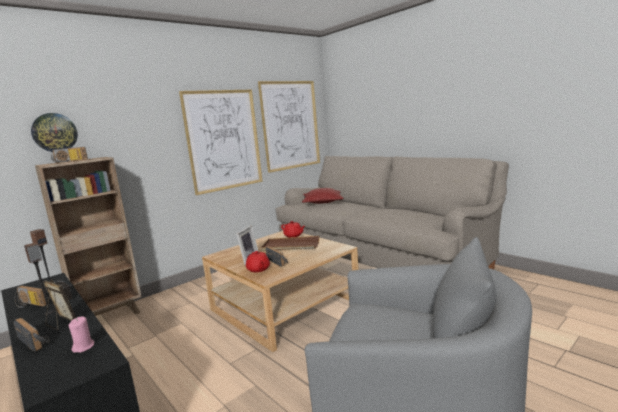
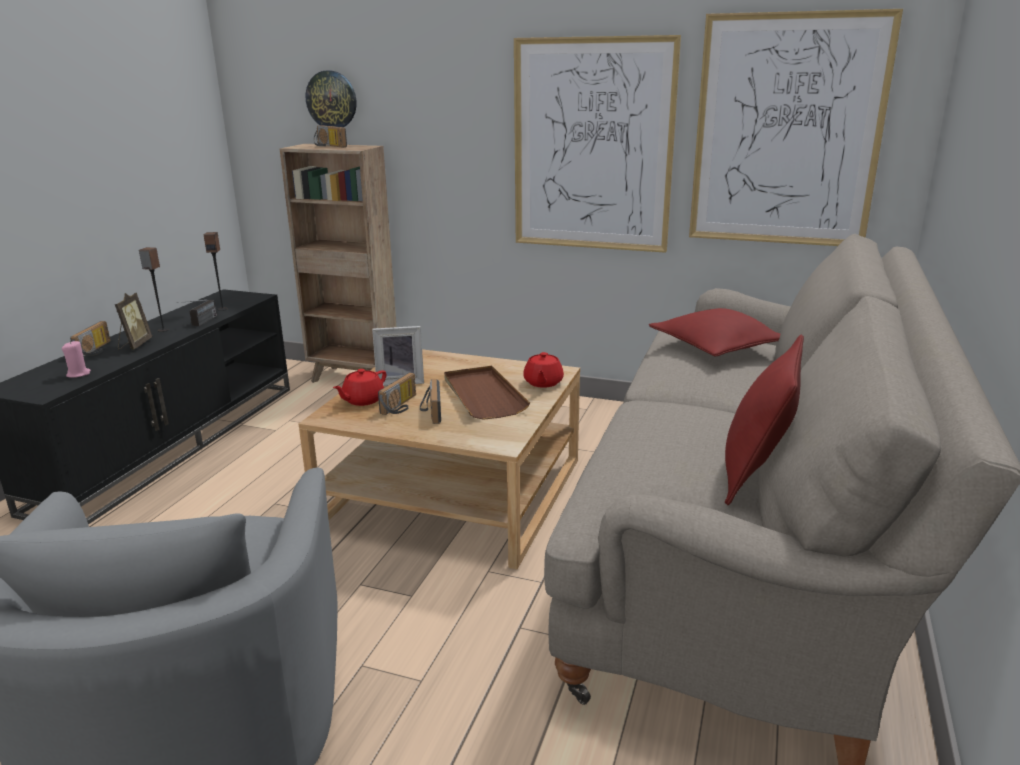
camera: 60 degrees right, 10 degrees up
(30, 305) = (182, 315): radio -> radio (430, 411)
(423, 211) = (755, 474): none -> red pillow

